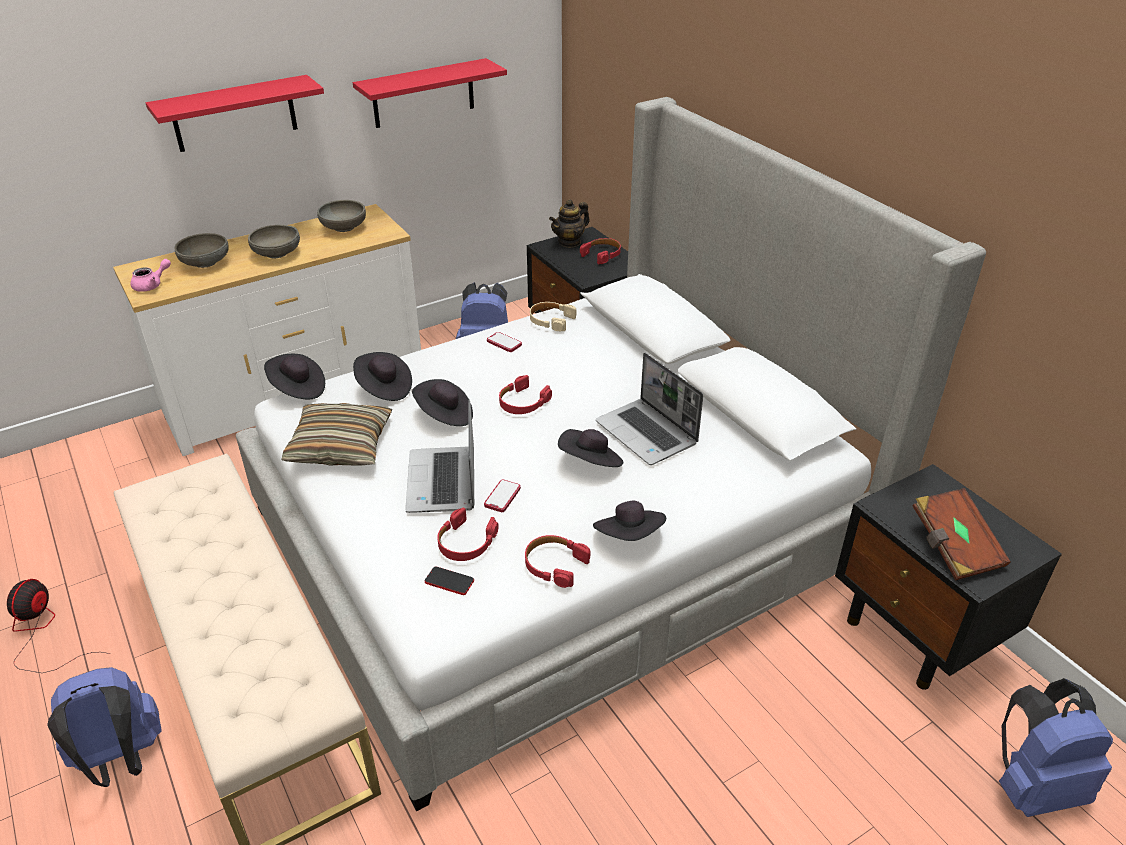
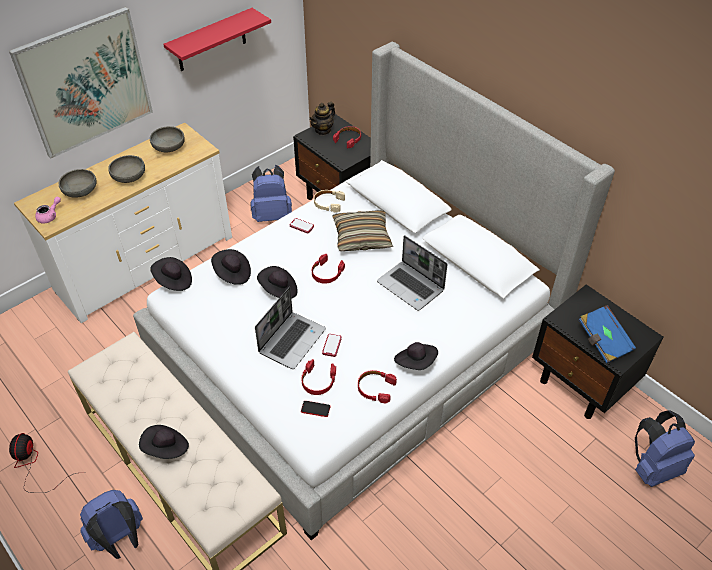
camera: 10 degrees left, 10 degrees up
(234, 114) = (85, 83): red shelf -> picture
(340, 446) = (217, 322): pillow -> pillow (362, 237)
(443, 482) = (292, 340): laptop -> laptop turned 135 degrees counterclockwise
(591, 463) = (381, 313): black hat -> black hat (166, 449)
(953, 547) = (603, 341): brown book -> blue book

